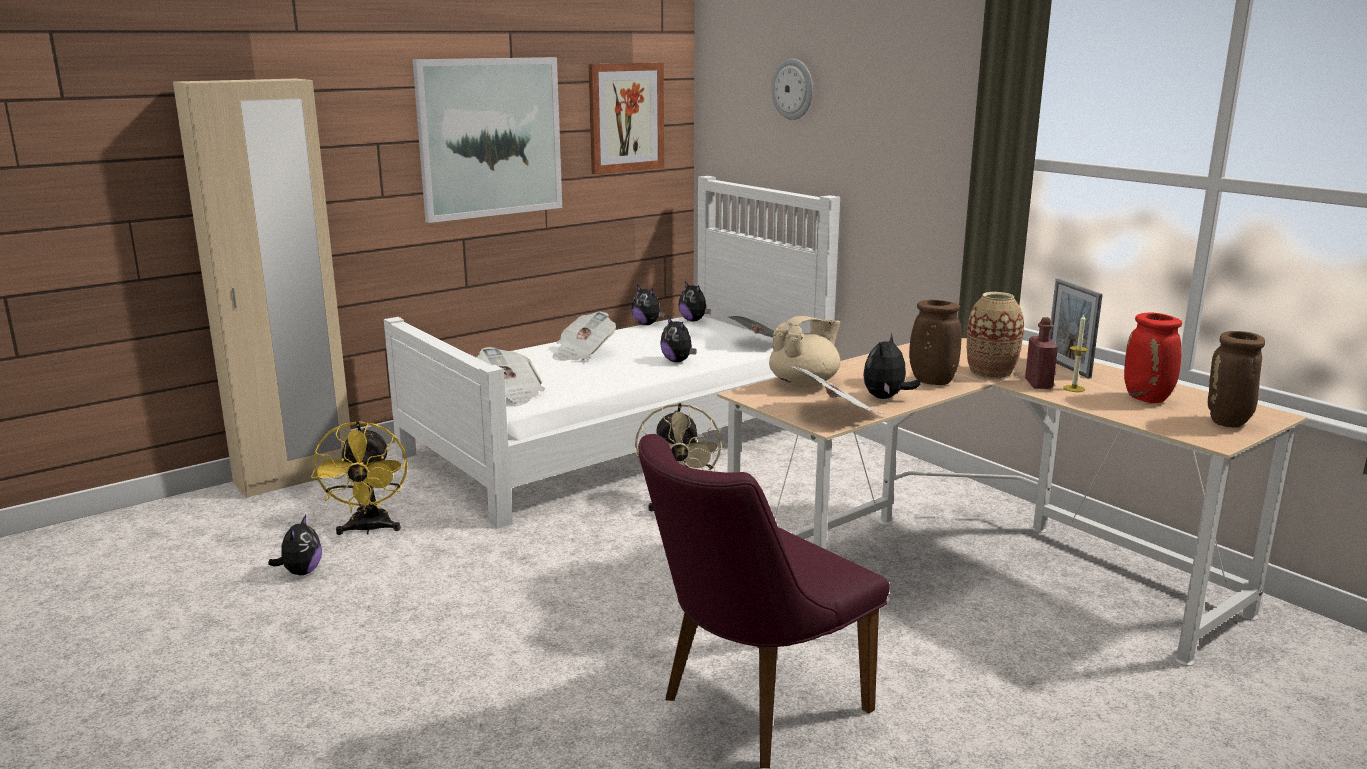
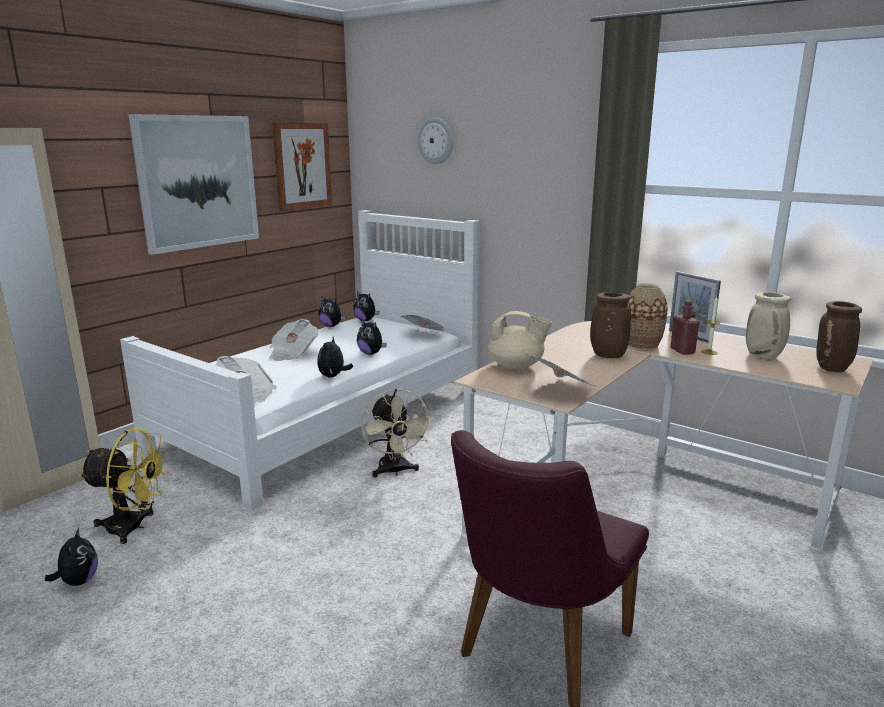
camera: 15 degrees left, 0 degrees up
(369, 529) = (133, 527): yellow fan -> yellow fan turned 60 degrees counterclockwise
(804, 383) = (516, 366): beige teapot -> beige teapot turned 60 degrees clockwise
(886, 398) = (586, 372): plush toy -> plush toy (333, 376)
(1148, 399) = (764, 356): red vase -> beige vase

